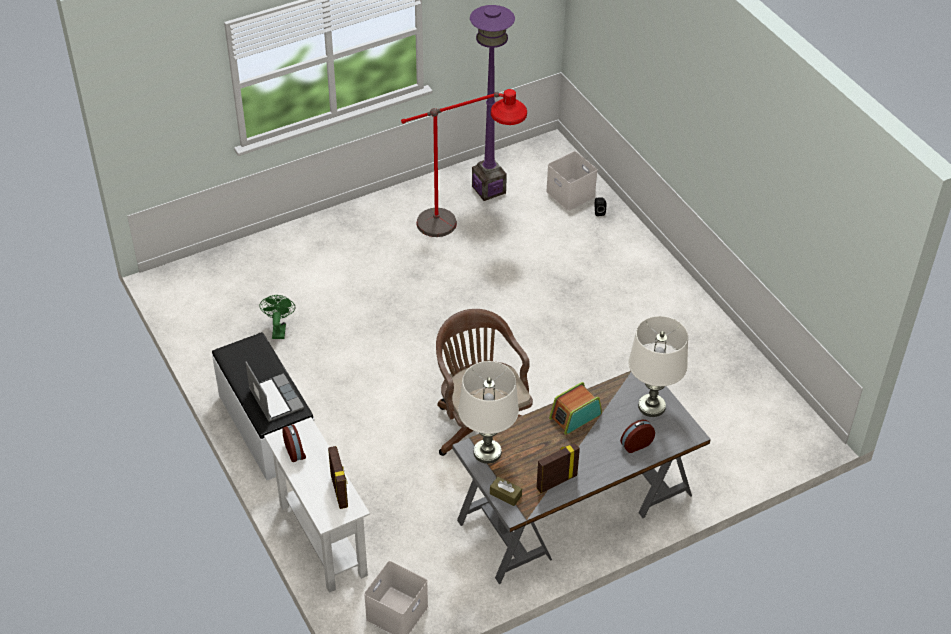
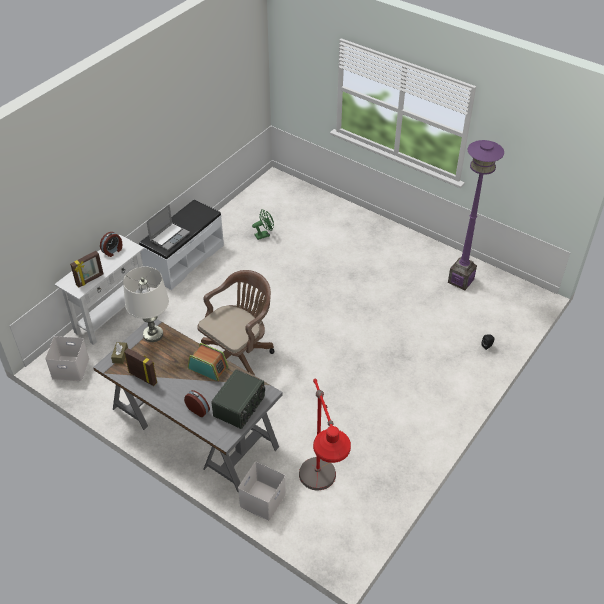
camera: 65 degrees right, 0 degrees up
(464, 229) = (412, 282): red floor lamp -> red floor lamp (321, 497)
(571, 194) = (493, 325): white storage box -> white storage box (263, 501)
(651, 406) = (240, 407): white table lamp -> radio

